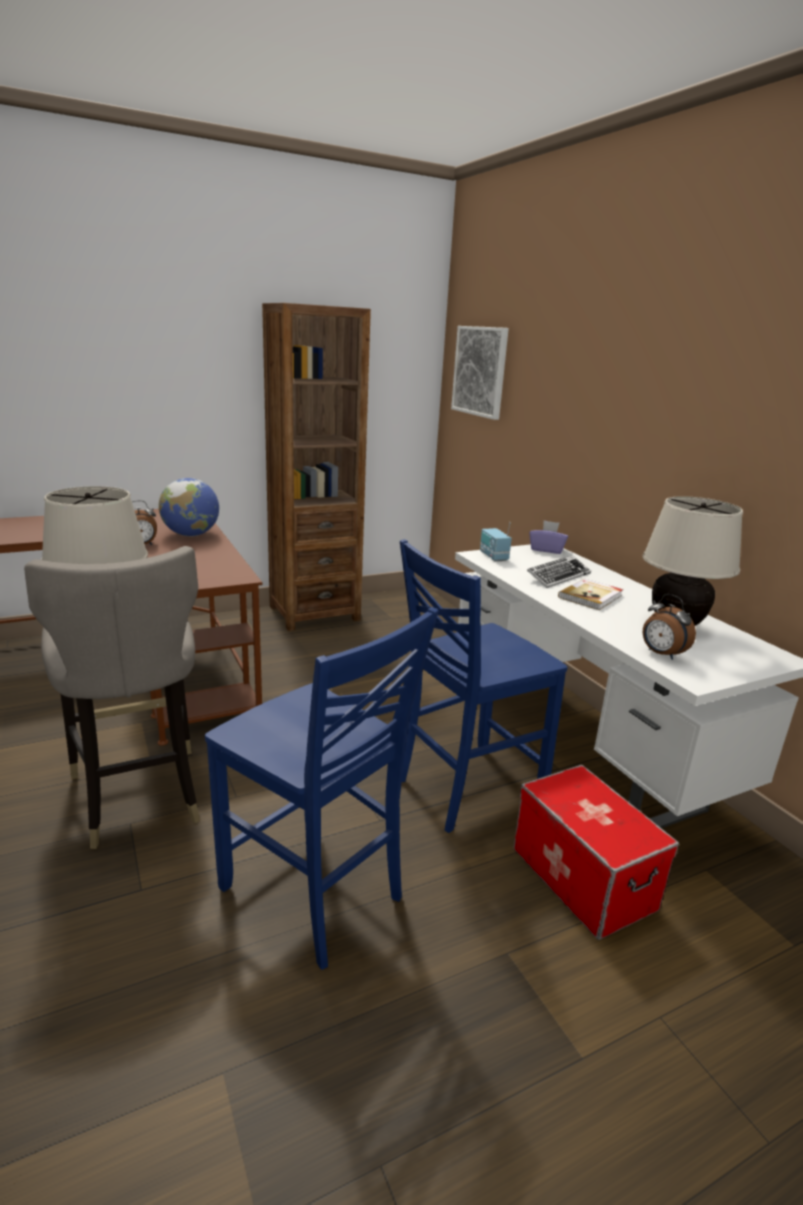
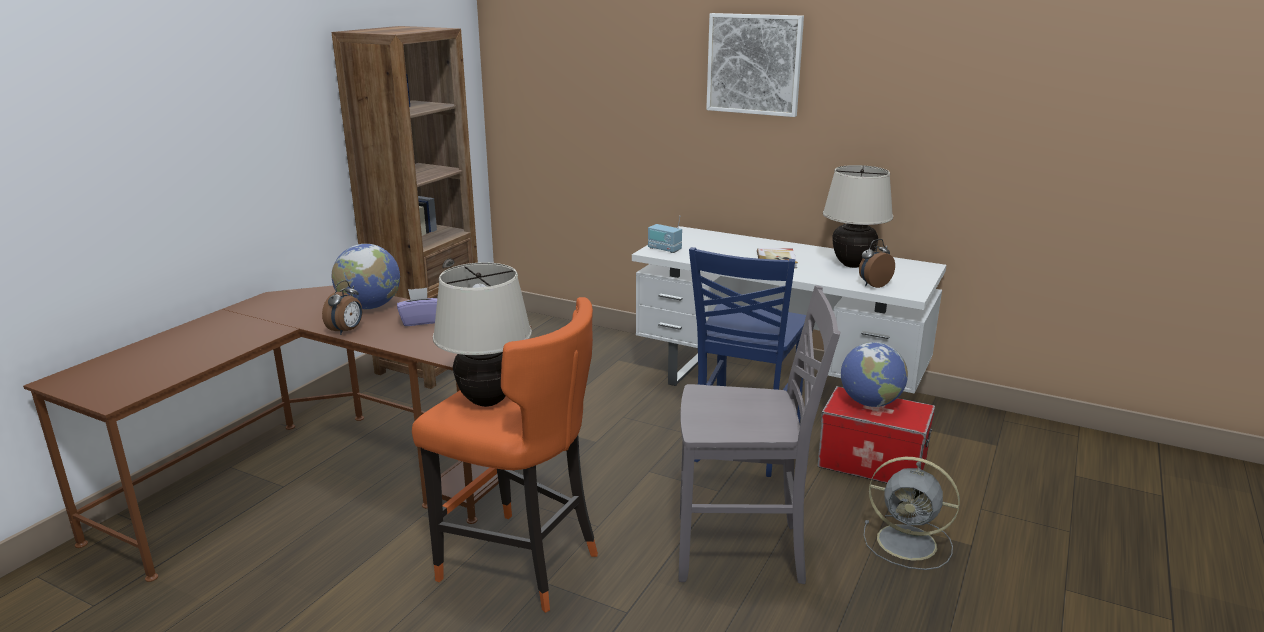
camera: 35 degrees left, 0 degrees up
(138, 797) = (521, 564): grey stool -> orange stool
(315, 894) = (742, 551): blue chair -> grey chair
(480, 371) = (546, 75): picture -> picture (754, 64)
(502, 1000) = (909, 543): none -> grey fan
(547, 549) = (688, 233): purple tissue box -> purple tissue box (421, 321)
(558, 576) = (733, 252): keyboard -> none
(594, 801) = (870, 403): none -> globe
(661, 654) = (873, 285): alarm clock -> alarm clock turned 135 degrees clockwise

